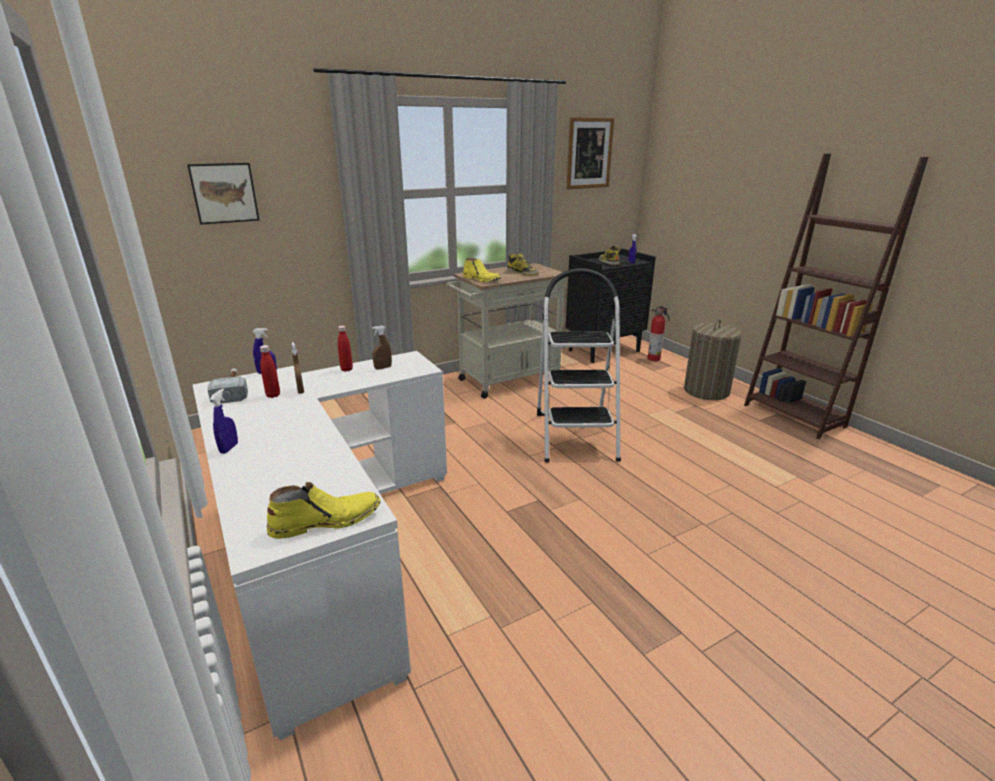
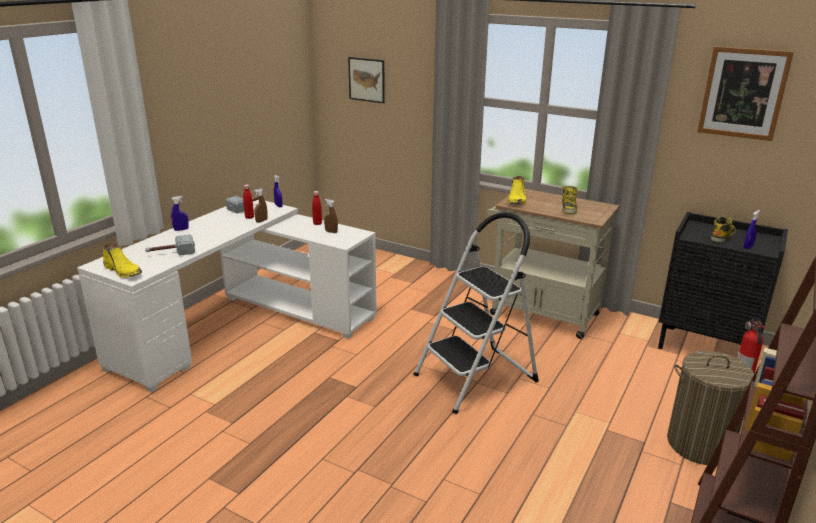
camera: 60 degrees right, 0 degrees up
(312, 468) = (171, 253): none -> hammer

